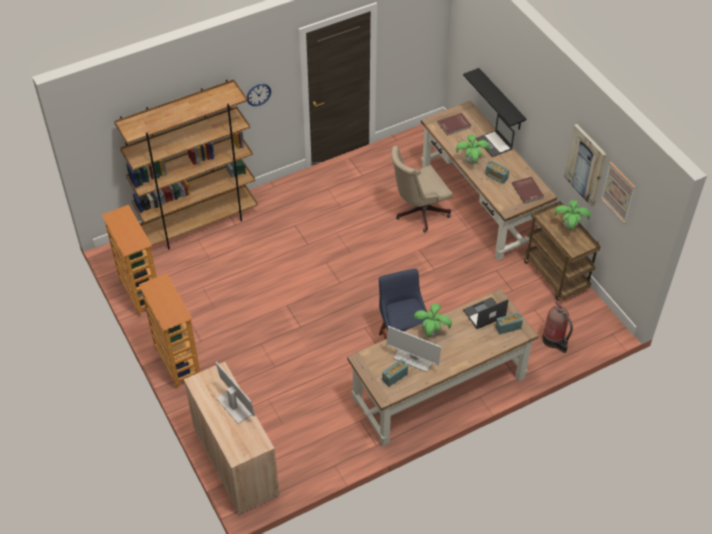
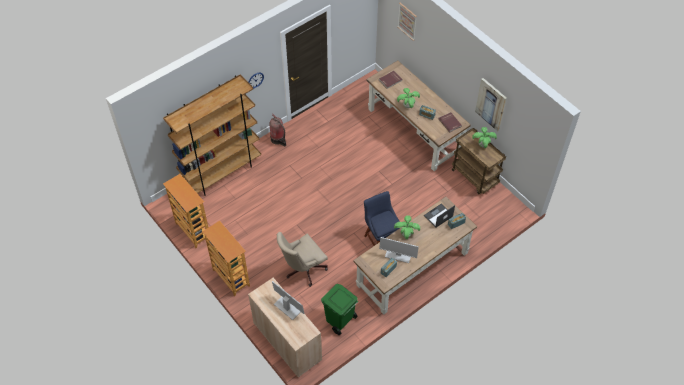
camera: 10 degrees left, 5 degrees up
(317, 445) = (339, 321): none -> green trash can
(418, 212) = (372, 144): beige office chair -> beige office chair (302, 269)
(494, 144) = (420, 91): laptop -> none
(501, 100) = (422, 60): black shelf -> none
(554, 340) = (482, 223): fire extinguisher -> fire extinguisher (278, 139)
(618, 192) = (517, 122): picture -> picture (407, 21)

